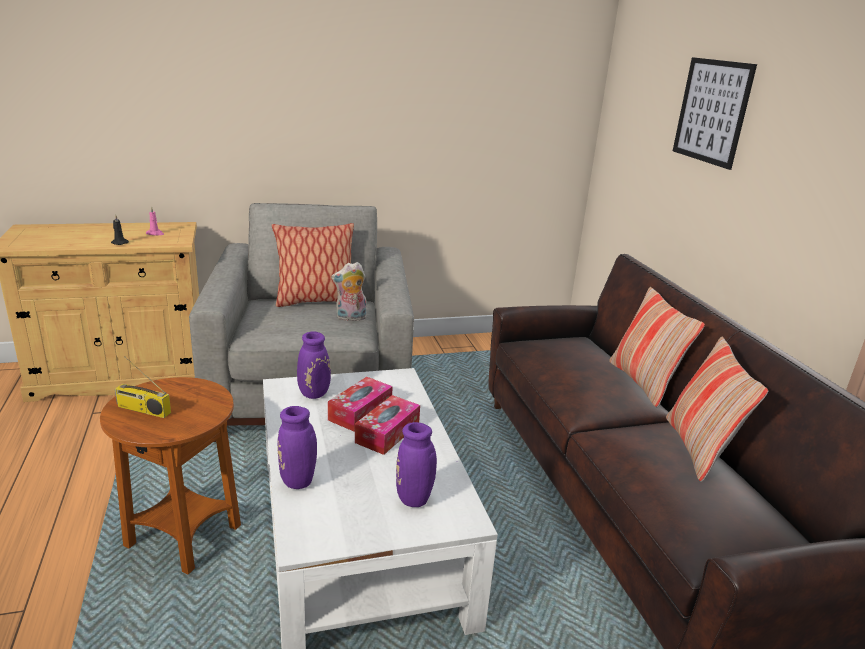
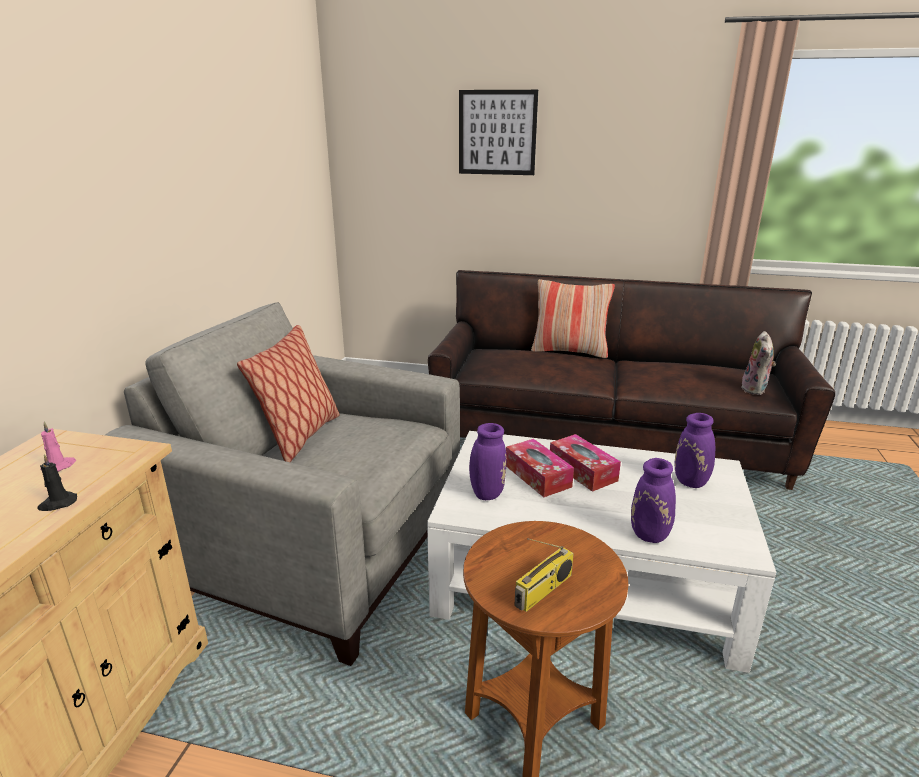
camera: 60 degrees left, 0 degrees up
(350, 318) = (373, 425): plush toy -> plush toy (755, 389)
(698, 449) = (667, 362): pillow -> none

